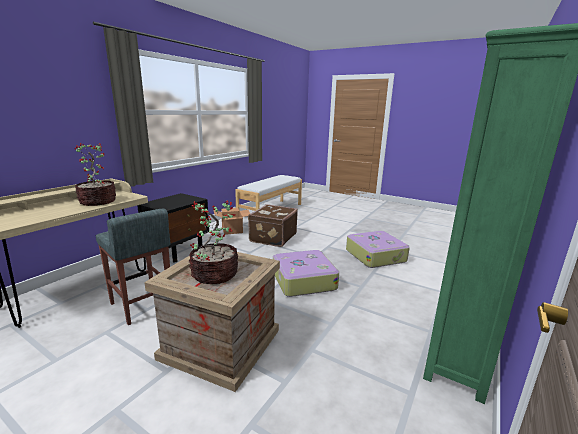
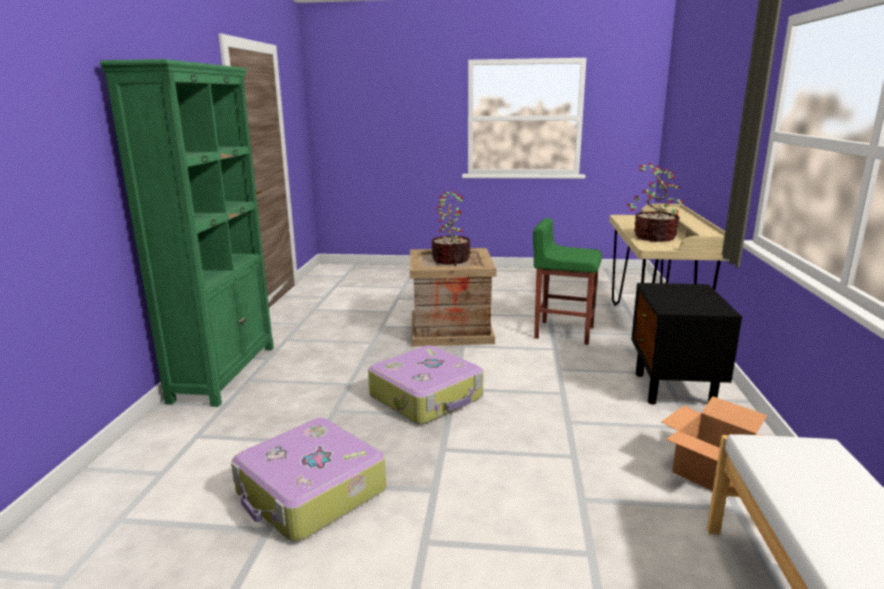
camera: 155 degrees right, 0 degrees up
(141, 305) = (563, 332): grey stool -> green stool
(272, 237) = (586, 478): brown suitcase -> none

